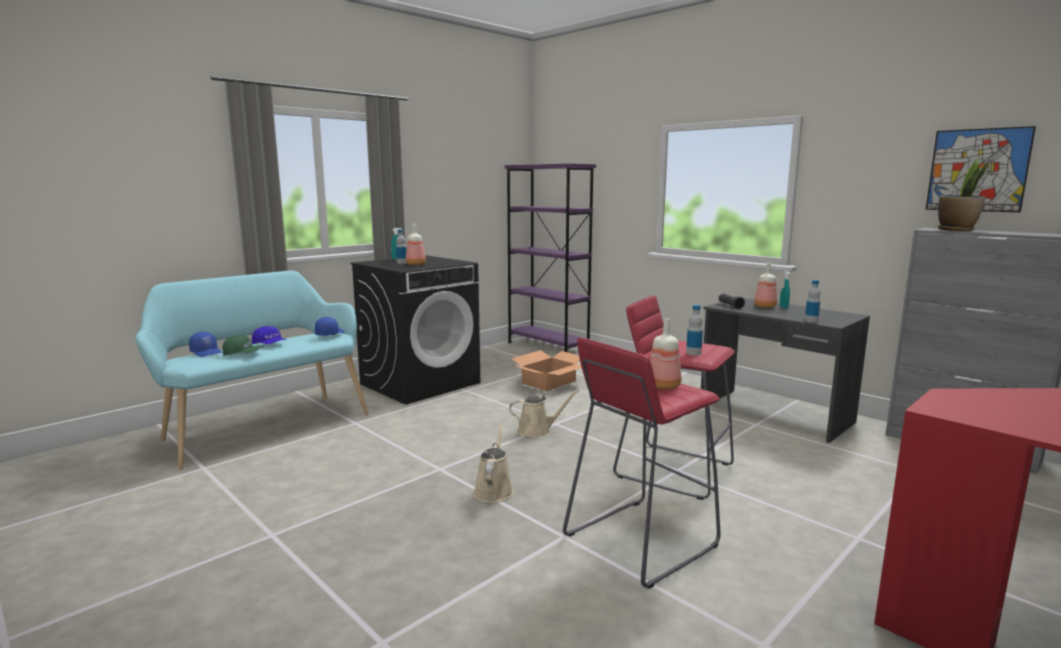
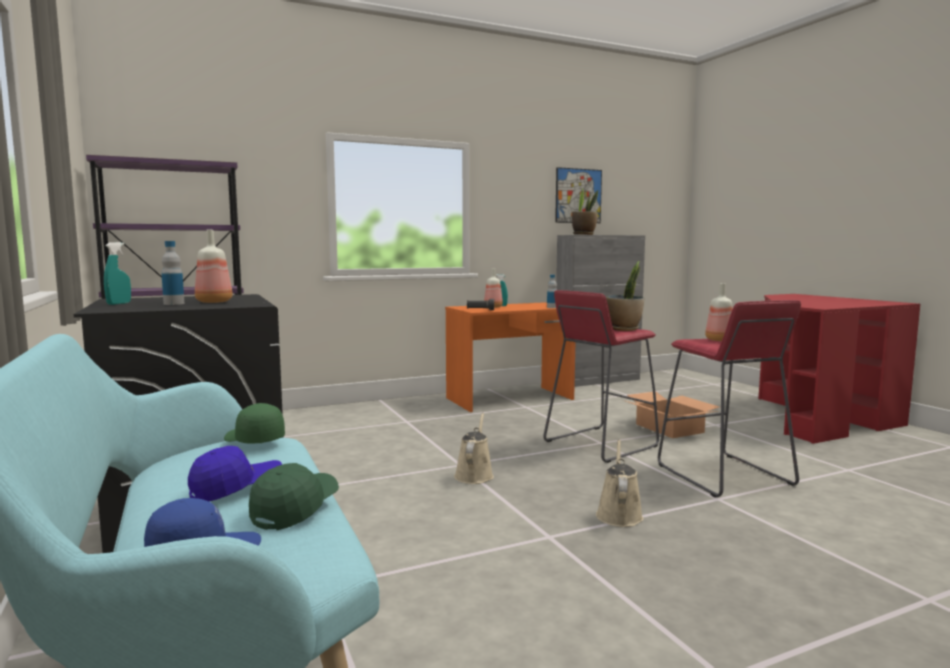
camera: 70 degrees left, 5 degrees down
(329, 334) = (253, 439): blue cap -> green cap
(494, 490) = (618, 514): beige watering can -> beige watering can turned 75 degrees clockwise
(549, 382) = (324, 448): cardboard box -> cardboard box (669, 428)
(693, 353) = (624, 329): bottle -> potted plant
(774, 414) = (510, 399): grey desk -> orange desk

